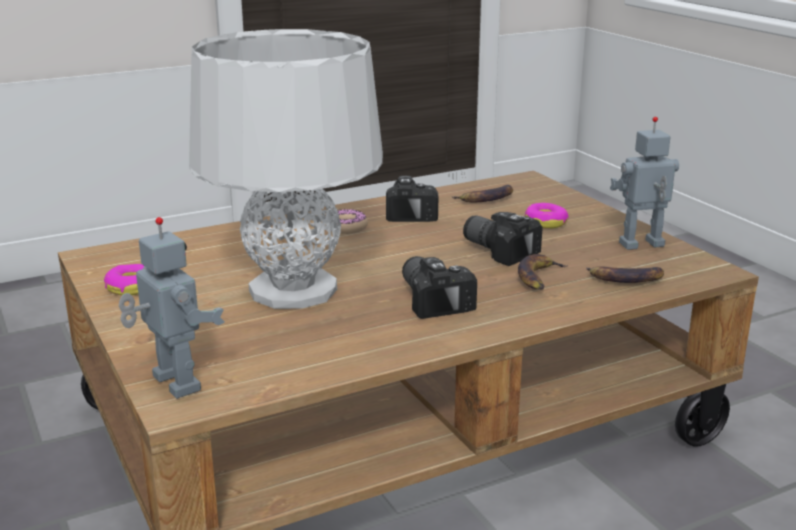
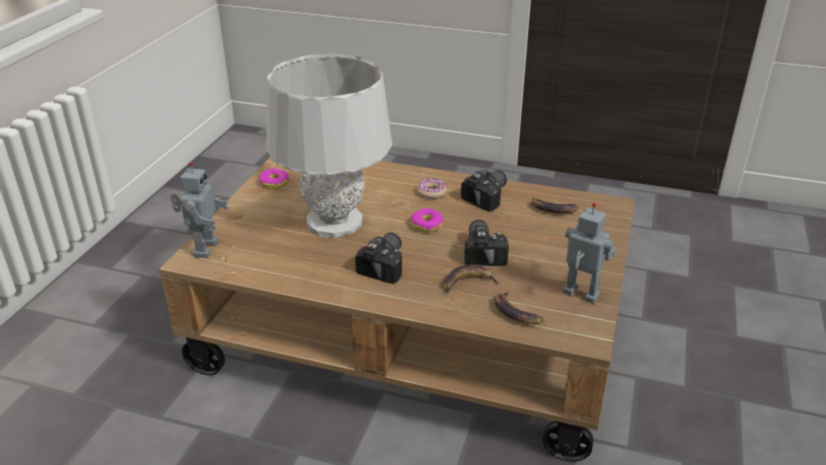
camera: 45 degrees right, 10 degrees up
(546, 222) = (553, 245): donut -> donut (426, 225)

